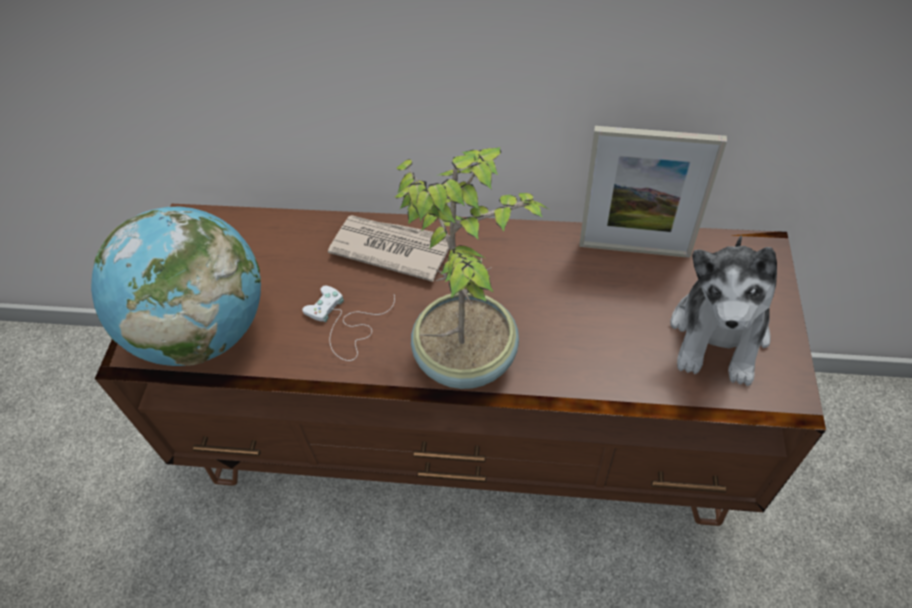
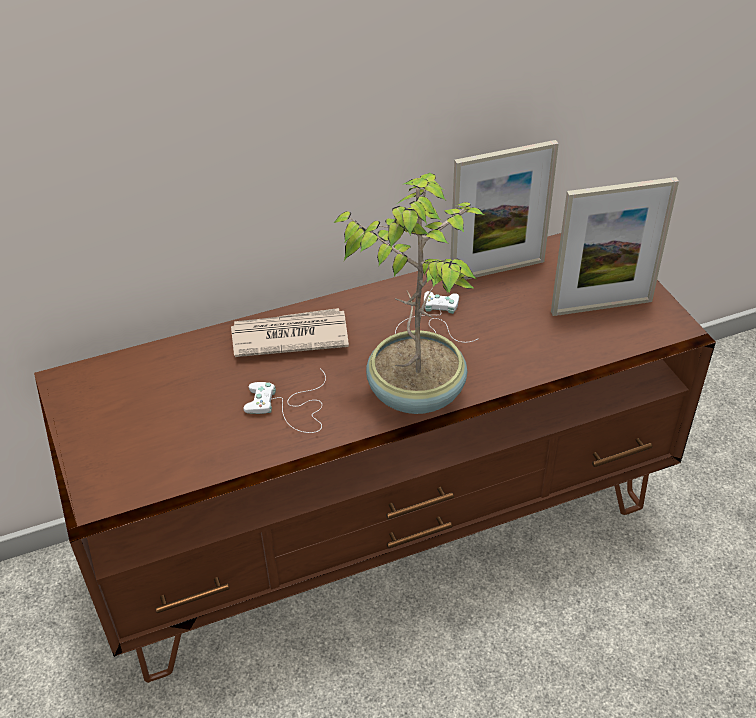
camera: 30 degrees left, 10 degrees down
(204, 331) = (156, 462): globe -> none
(530, 285) = (431, 323): none -> white game controller
(719, 334) = (601, 306): plush toy -> picture frame

